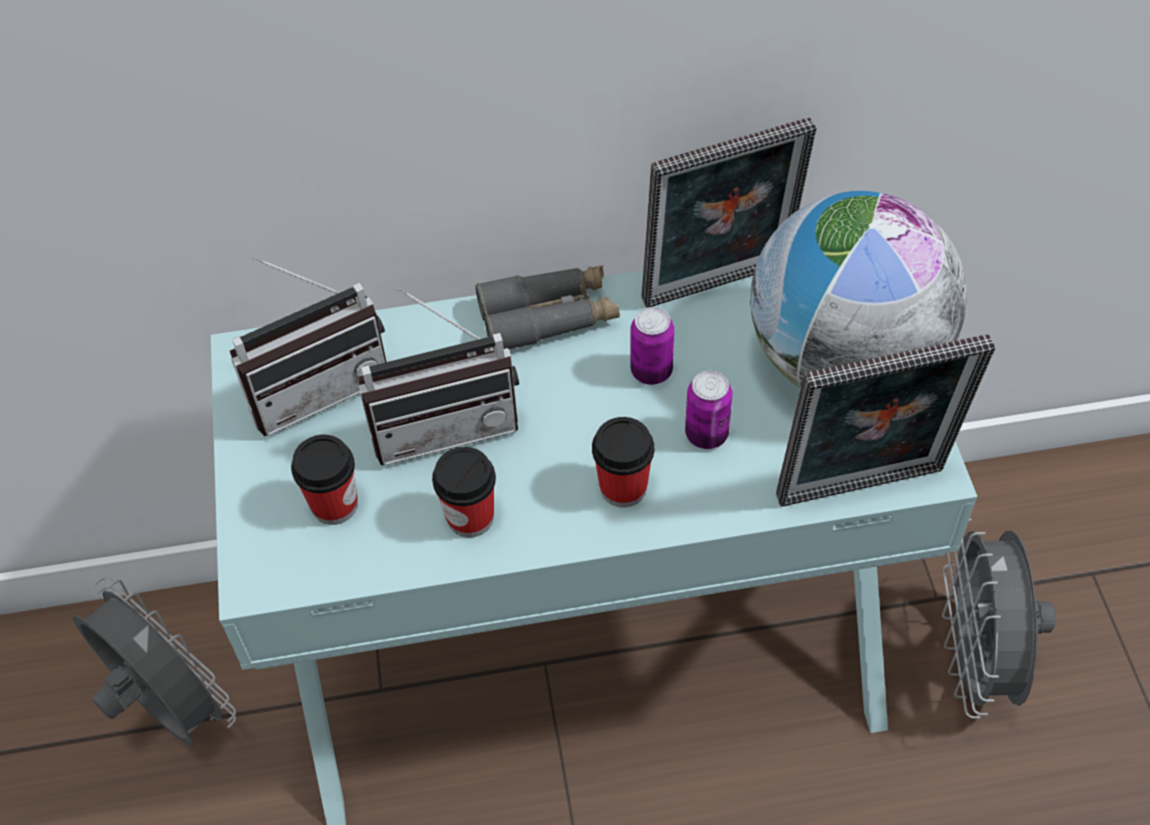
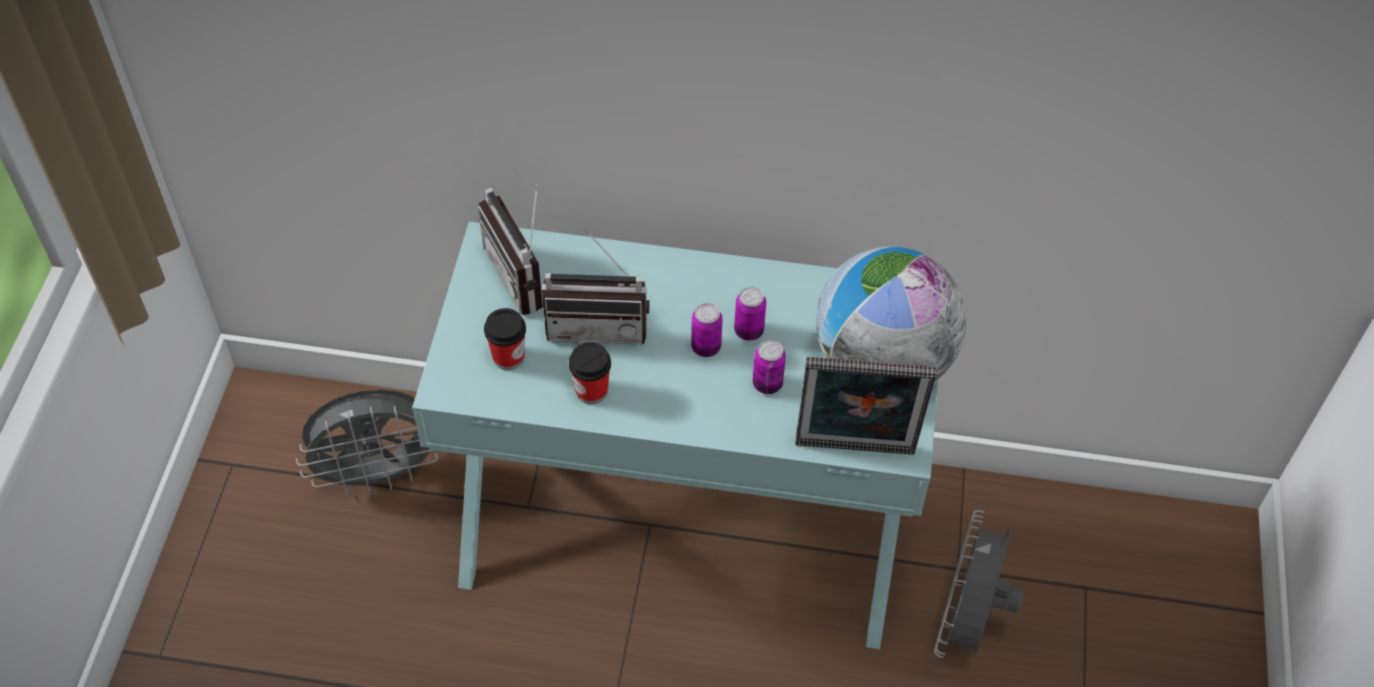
camera: 15 degrees right, 0 degrees up
(170, 710) = (378, 475): grey fan -> grey fan turned 105 degrees clockwise
(317, 386) = (525, 276): radio -> radio turned 75 degrees clockwise
(548, 317) = (695, 274): grey binoculars -> none
(603, 410) = (706, 347): none -> can
(623, 488) = (697, 402): cup -> none
(719, 289) = (819, 288): picture frame -> none

